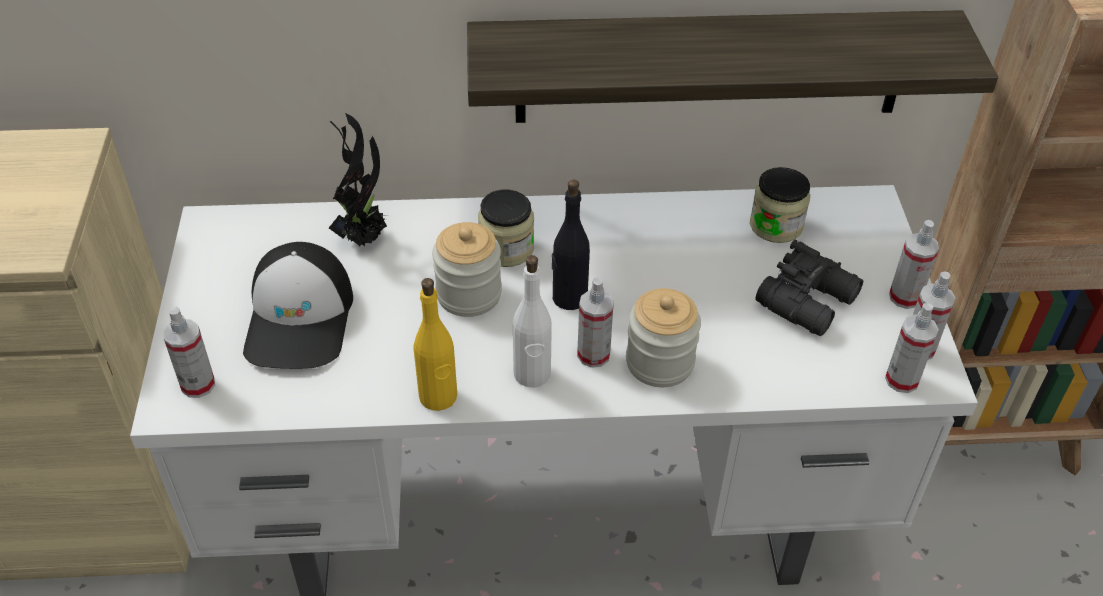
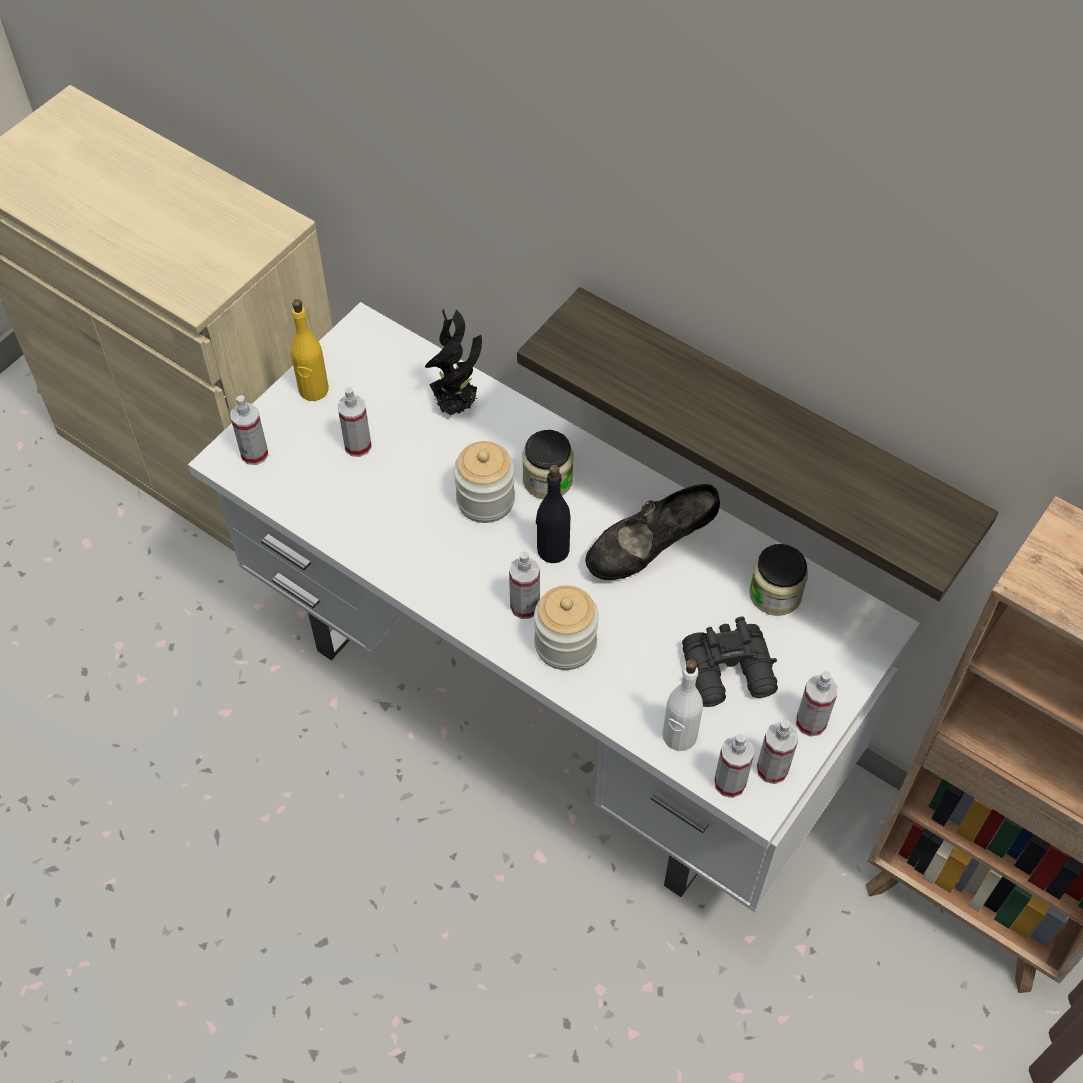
camera: 40 degrees right, 10 degrees up
(301, 319) = (358, 446): cap -> spray bottle
(438, 397) = (392, 566): yellow bottle -> yellow bottle (313, 390)
(532, 374) = (468, 592): white bottle -> white bottle (679, 736)
(648, 251) = (650, 550): none -> black shoe

